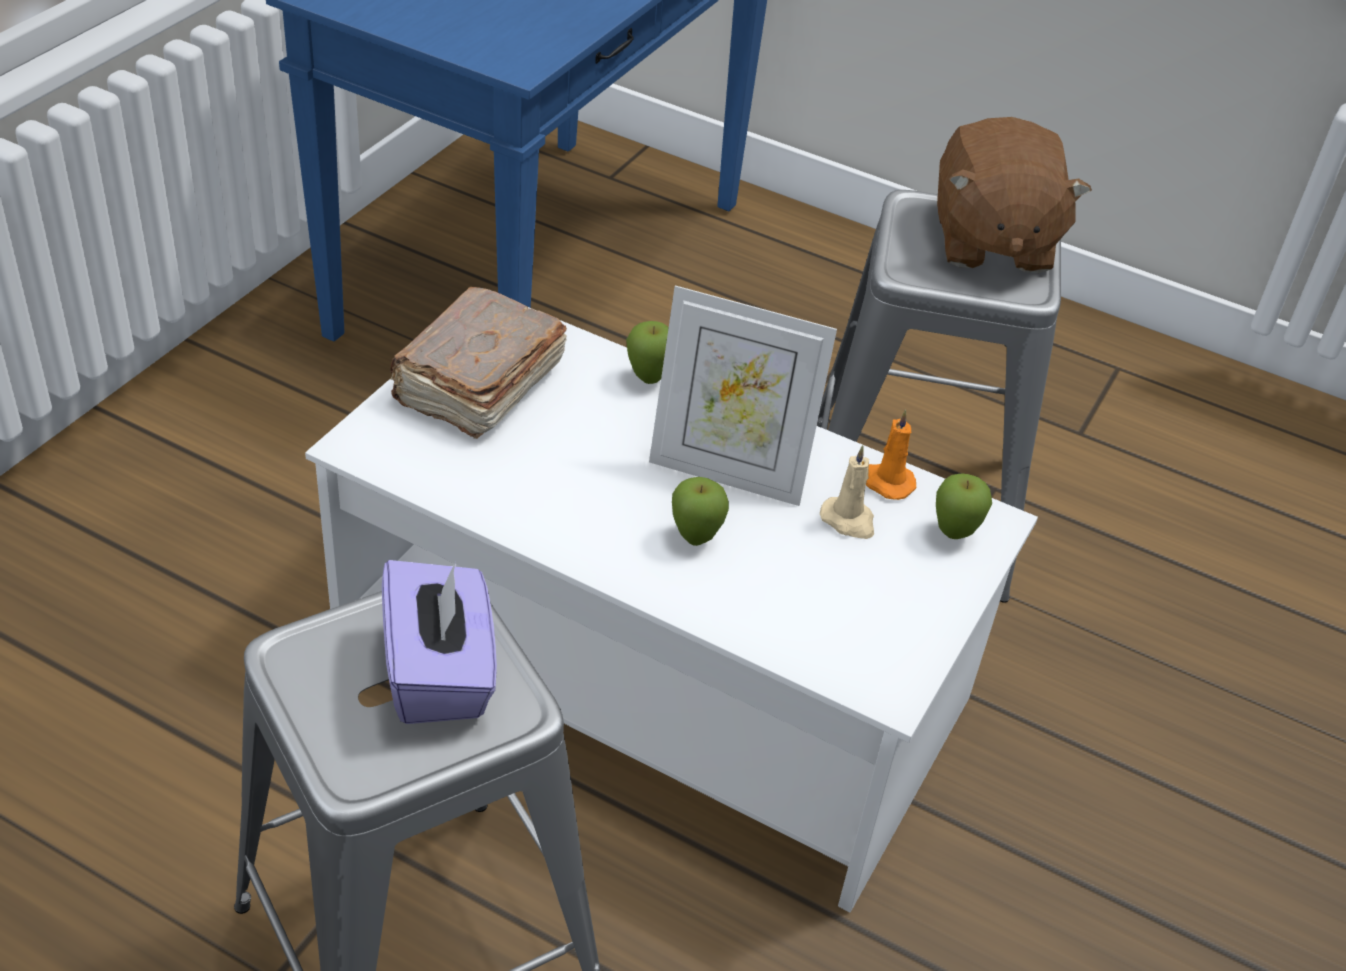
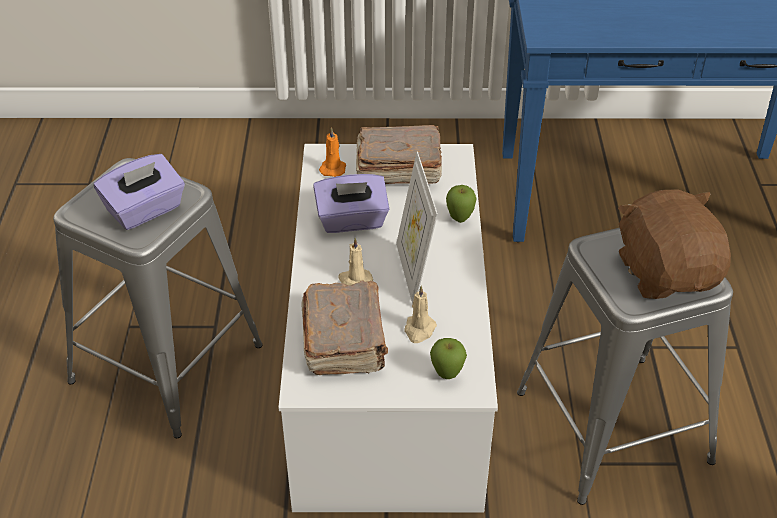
camera: 65 degrees right, 0 degrees up
(556, 483) = (352, 221): none -> purple tissue box
(695, 538) = (354, 280): apple -> beige candle
(819, 604) = (345, 340): none -> brown book
(886, 482) = (465, 334): orange candle -> orange candle (333, 168)
(990, 242) = (666, 273): brown plush toy -> brown plush toy turned 105 degrees clockwise

